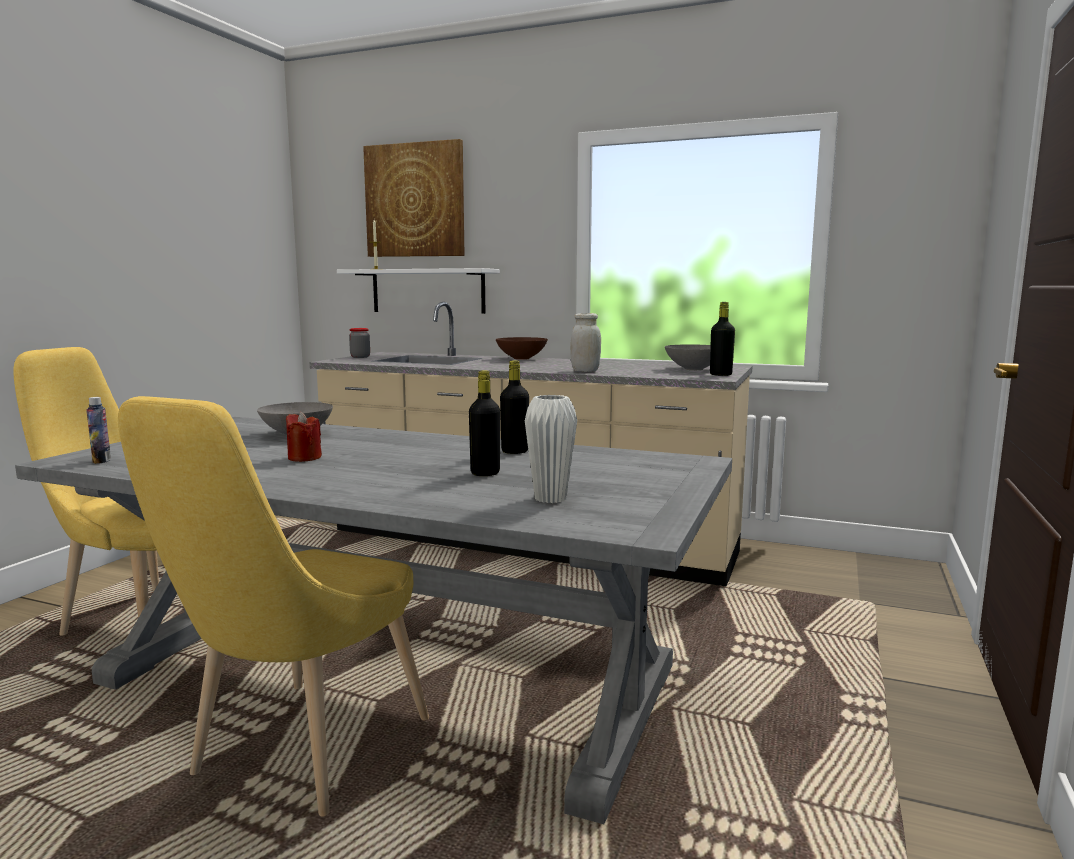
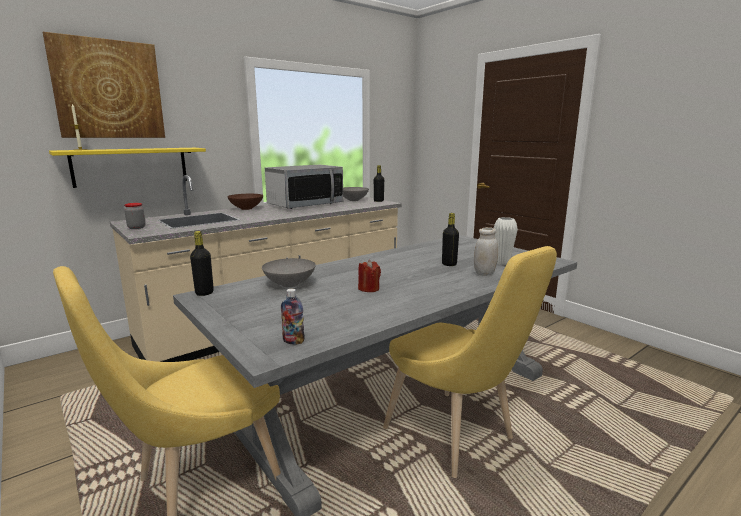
camera: 60 degrees left, 5 degrees up
(428, 291) = (131, 166): white shelf -> yellow shelf
(515, 451) = (410, 254): black bottle -> black bottle (204, 293)
(585, 371) = (328, 209): white jar -> white jar (484, 273)
(600, 364) = (305, 205): none -> microwave

